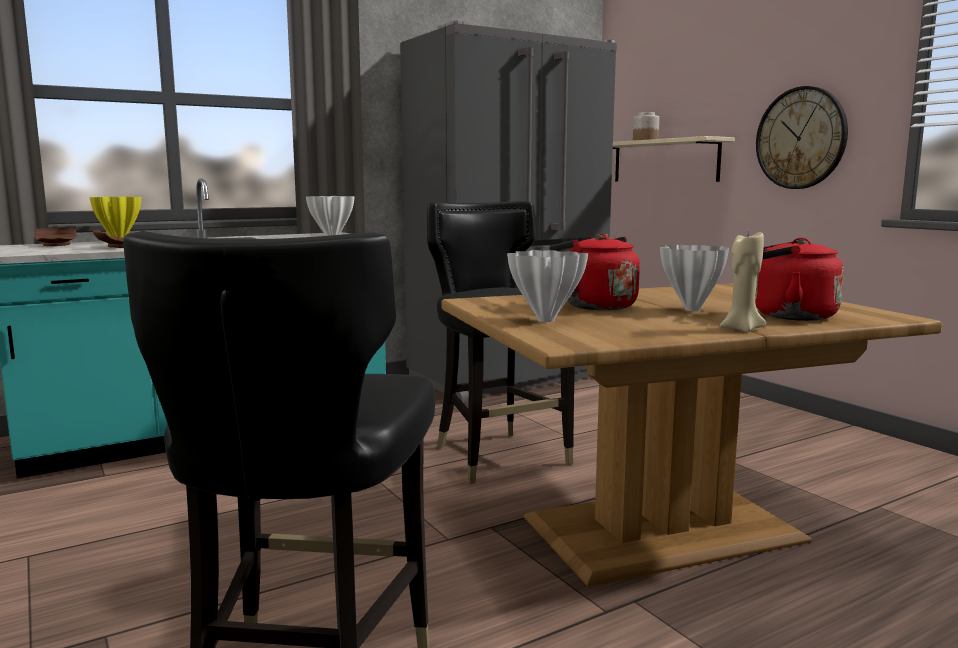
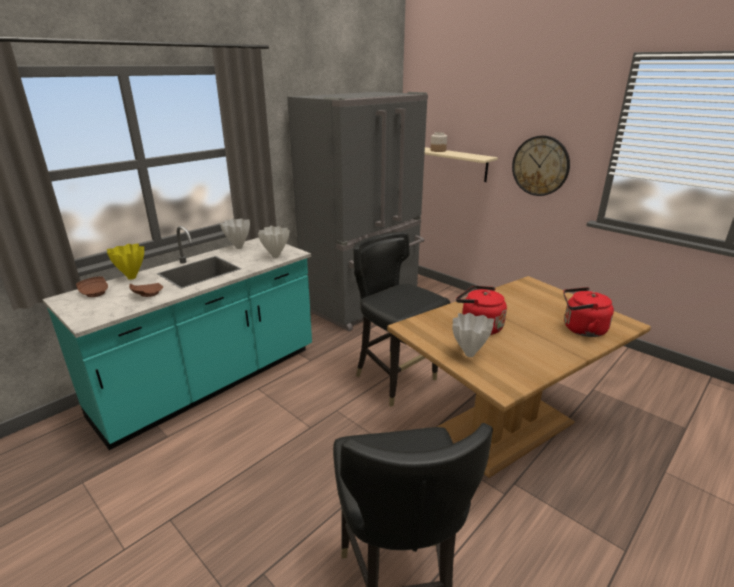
camera: 15 degrees left, 15 degrees up
(692, 309) = (530, 326): white vase -> white vase (239, 247)
(741, 329) = (571, 353): beige candle -> none

